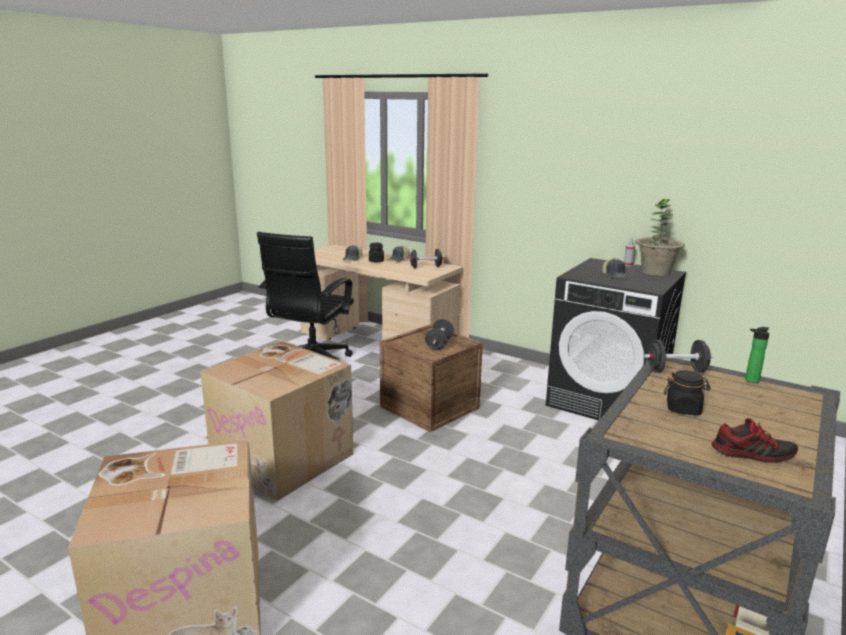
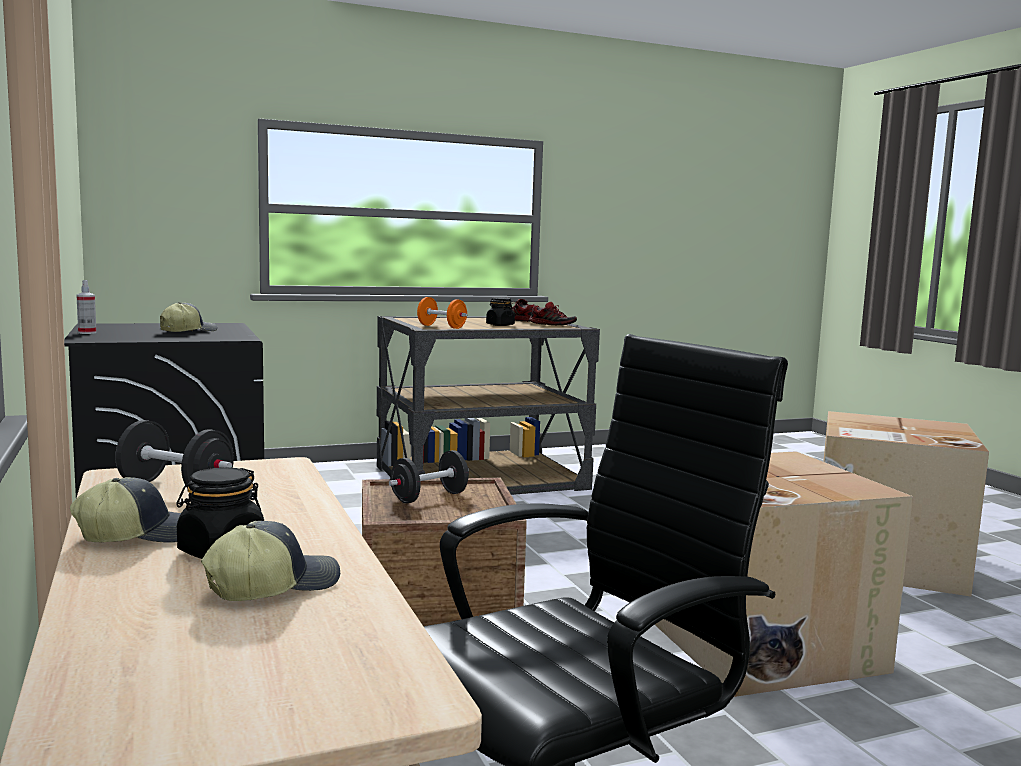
camera: 145 degrees left, 10 degrees down
(655, 272) = (116, 327): potted plant -> none
(657, 437) = (552, 324): none -> shoe
(676, 371) = (441, 327): black dumbbell -> orange dumbbell
(750, 380) = (411, 321): bottle -> none

